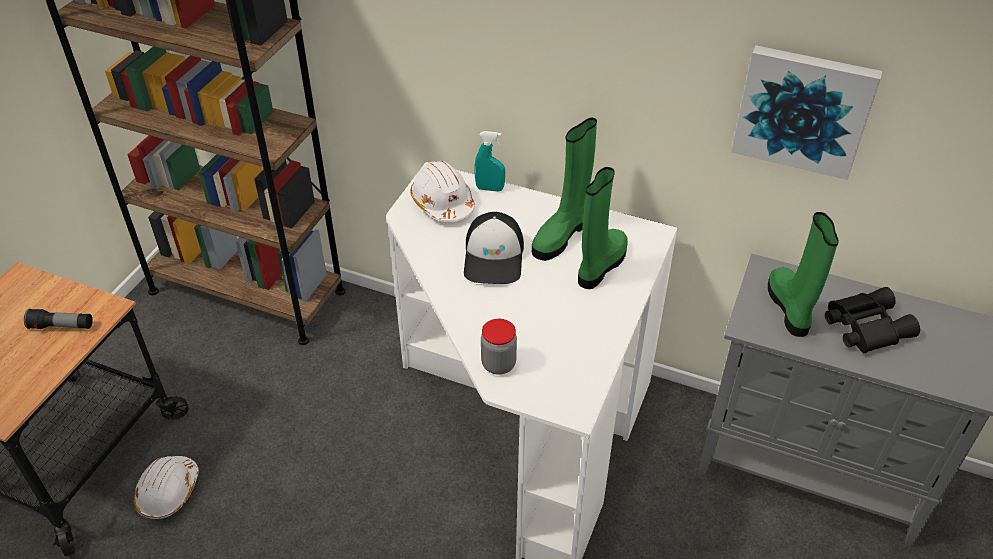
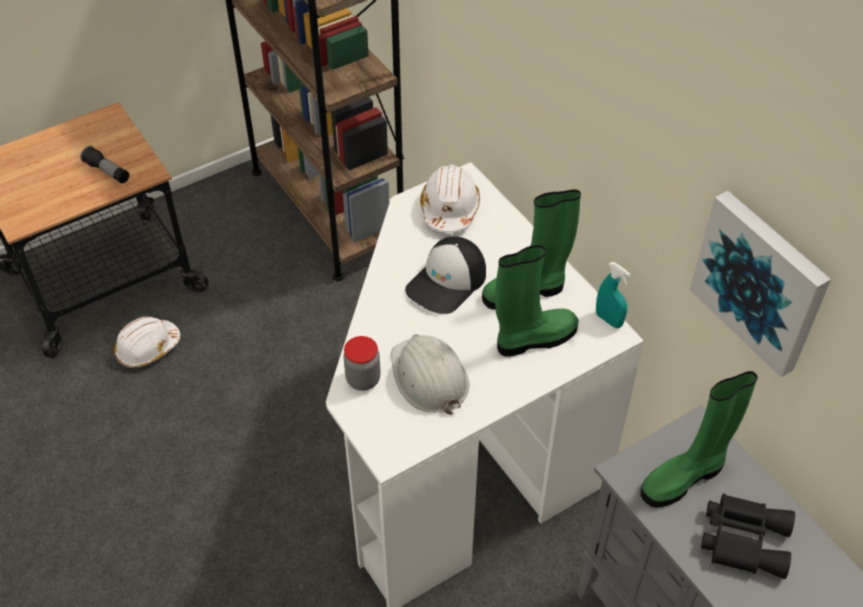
camera: 35 degrees right, 5 degrees up
(490, 188) = (503, 215): turquoise spray bottle -> turquoise spray bottle (608, 320)
(549, 334) = (429, 377): none -> white hard hat
(790, 308) = (684, 478): green boot -> green boot turned 150 degrees counterclockwise

